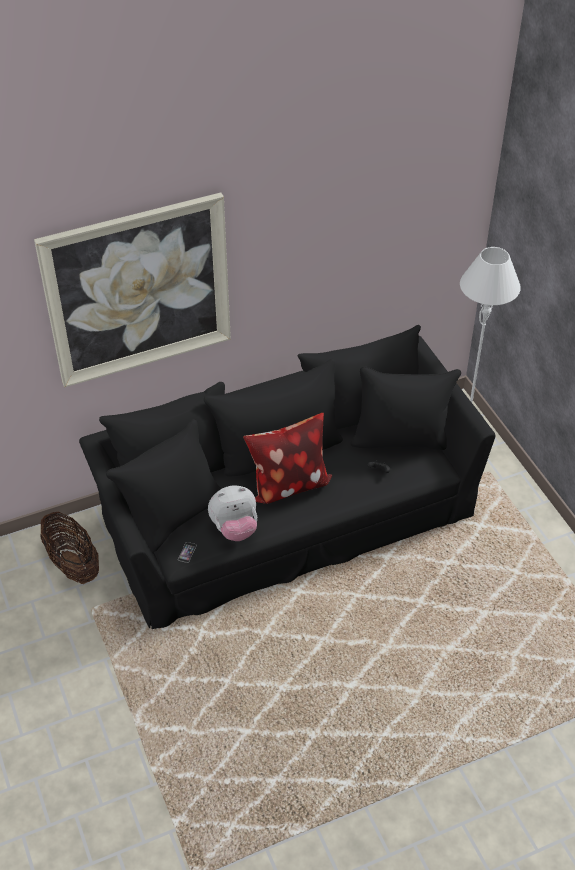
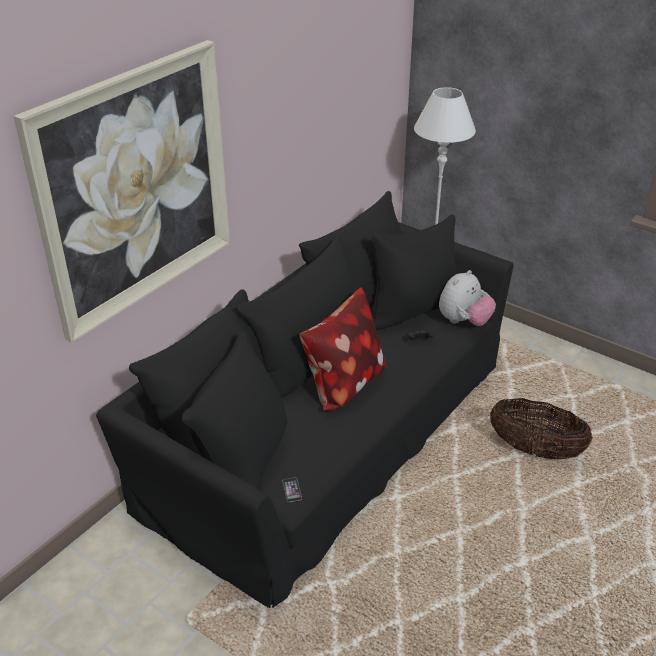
camera: 30 degrees left, 10 degrees down
(73, 564) = (128, 581): basket -> basket (535, 450)
(234, 528) = (324, 445): plush toy -> plush toy (464, 321)

